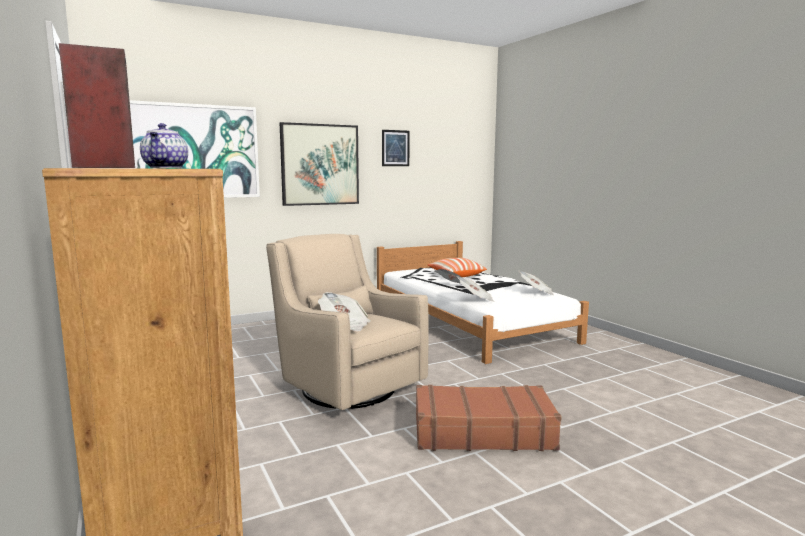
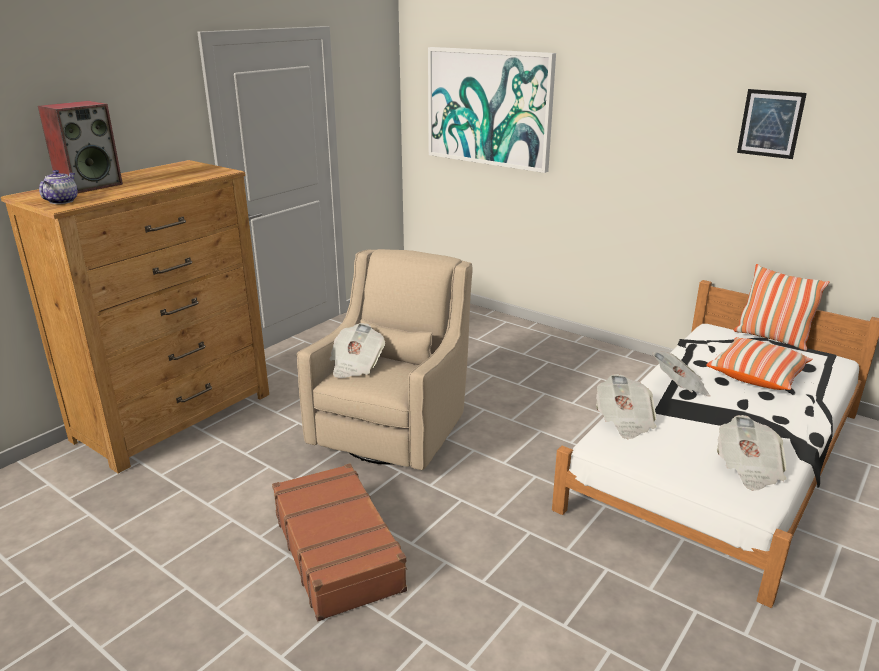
camera: 65 degrees right, 15 degrees up
(166, 168) = (62, 201): teapot -> teapot turned 135 degrees clockwise
(320, 164) = (633, 139): picture -> none
(422, 267) = (772, 338): none -> pillow

